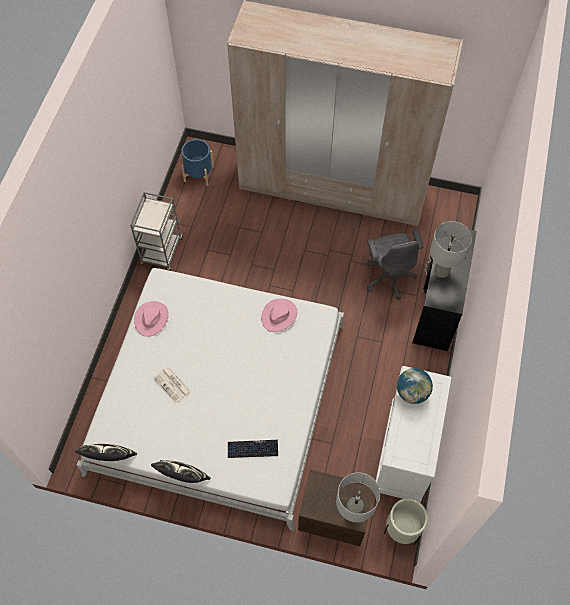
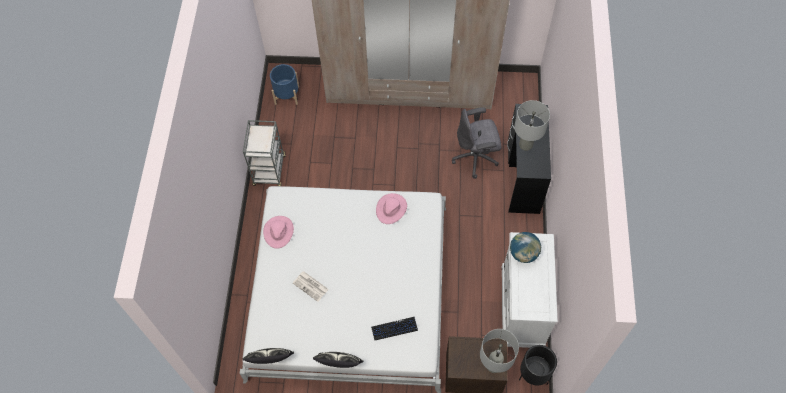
camera: 10 degrees left, 0 degrees up
(389, 276) = (475, 158): grey office chair -> grey office chair turned 105 degrees clockwise
(401, 530) = (533, 374): beige planter -> black planter

